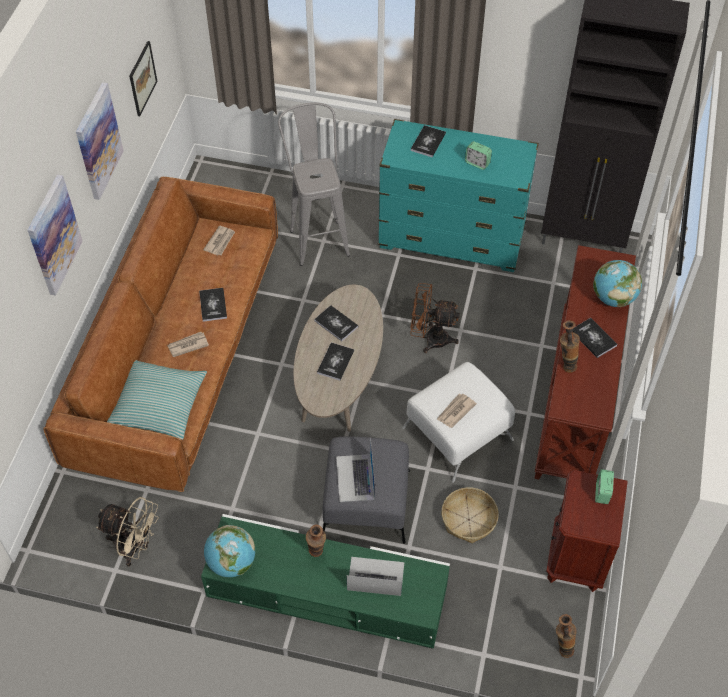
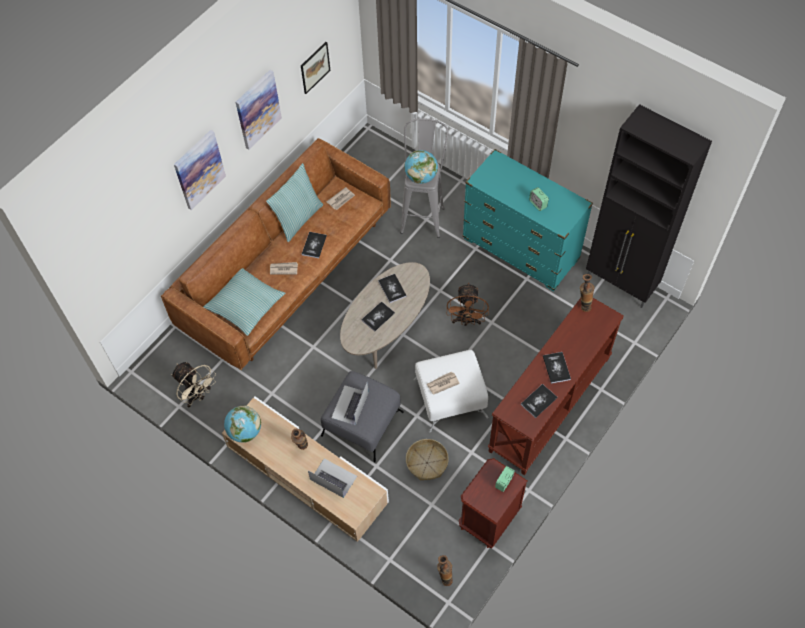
camera: 25 degrees right, 5 degrees up
(176, 280) = (298, 218): none -> pillow
(327, 591) = (307, 474): green tv stand -> beige tv stand
(428, 142) = (510, 175): book -> book (539, 401)
(430, 338) = (466, 320): brown fan -> brown fan turned 120 degrees counterclockwise
(565, 365) = (524, 380): vase -> vase (583, 305)
(613, 298) = (588, 342): globe -> globe (421, 177)

